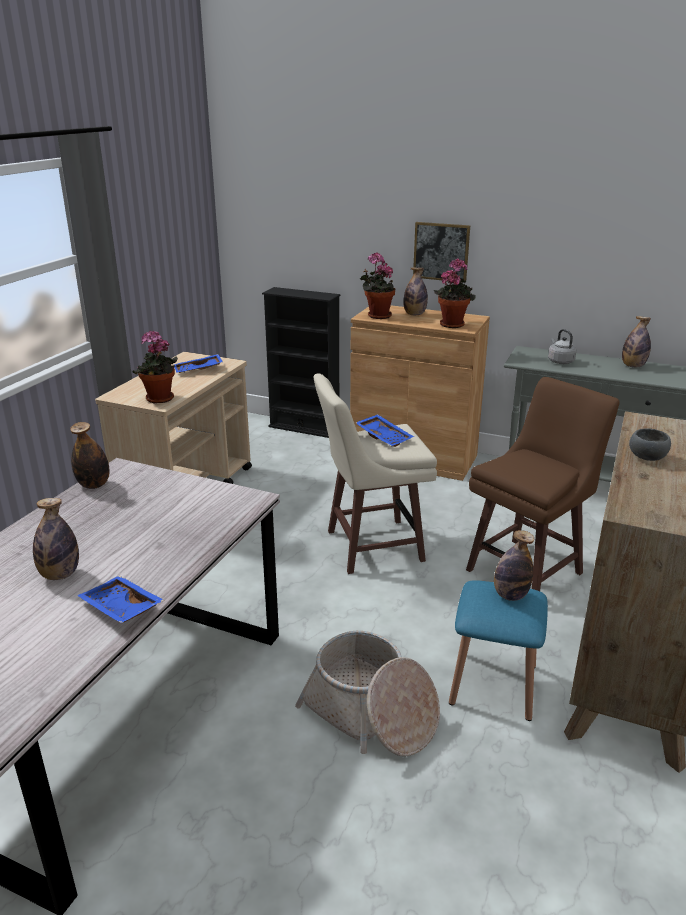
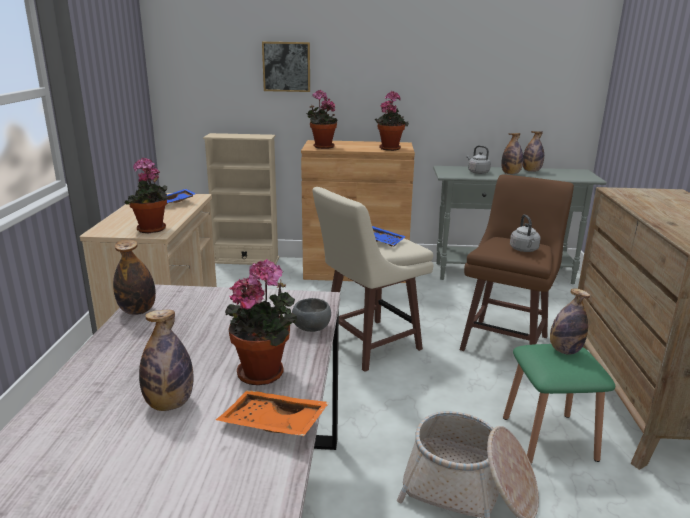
camera: 20 degrees left, 5 degrees down
(120, 609) = (272, 425): blue tray -> orange tray
(150, 562) = (265, 372): none -> potted plant
(304, 428) = (246, 260): black bookcase -> beige bookcase
(414, 314) = (351, 144): bottle -> bottle (510, 174)
(441, 251) = (366, 90): picture -> picture (286, 66)
(493, 684) = (548, 438): blue stool -> green stool
(538, 472) = (524, 250): none -> grey kettle
(648, 458) = (657, 212): grey bowl -> grey bowl (312, 328)

